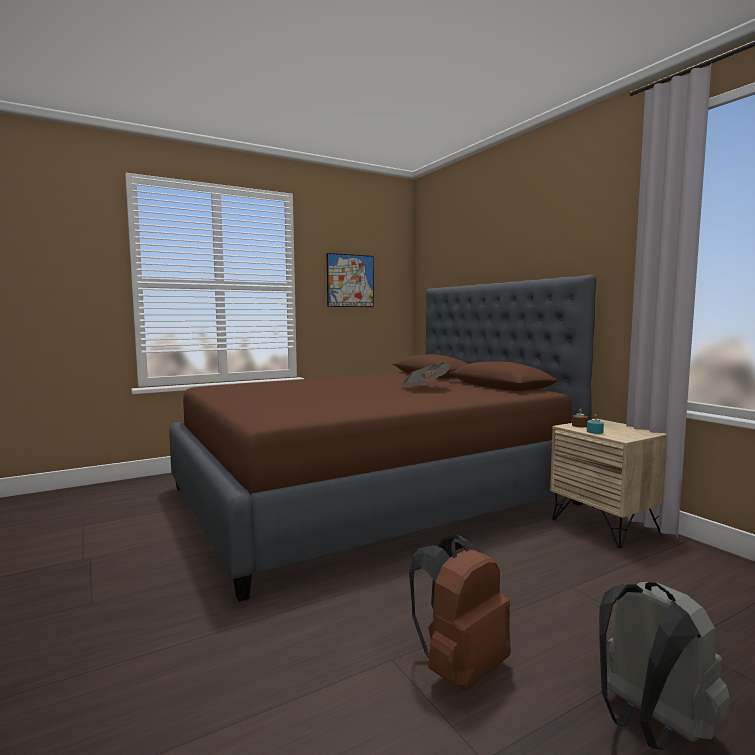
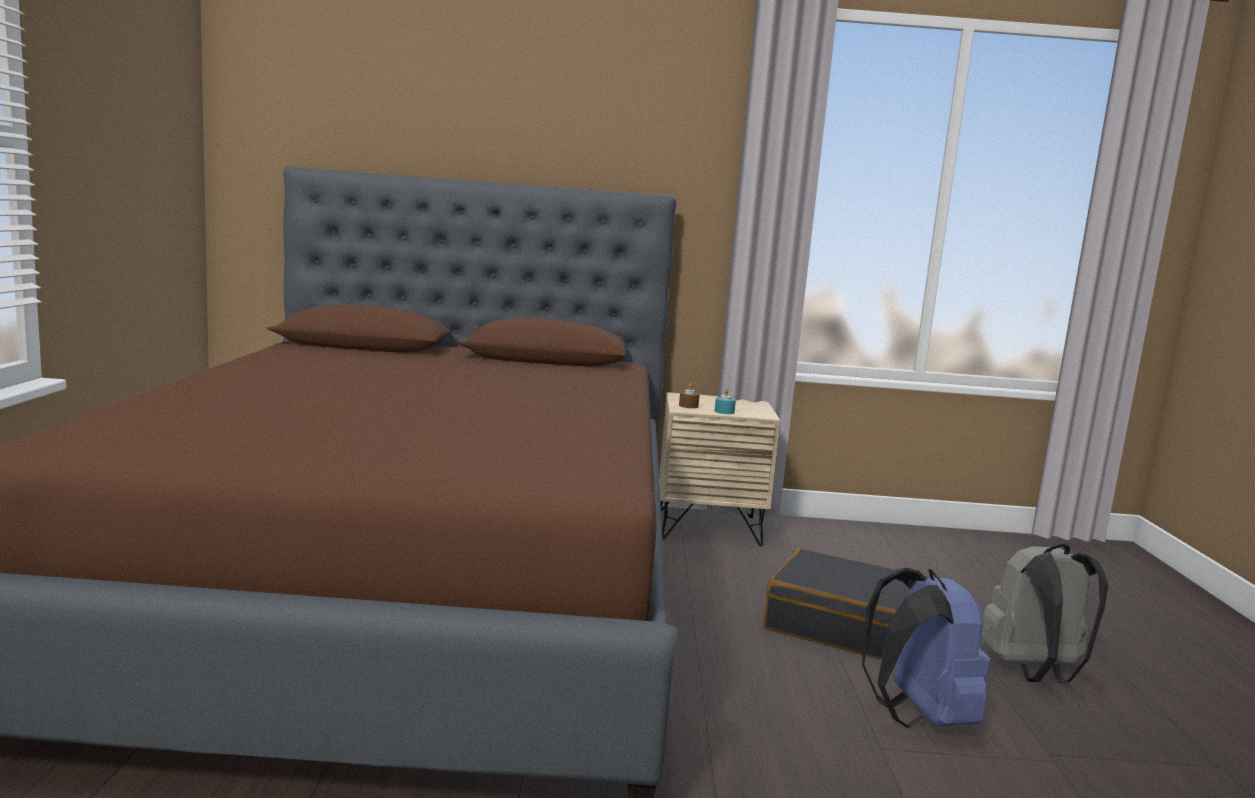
camera: 60 degrees left, 5 degrees up
(350, 280) = (119, 130): picture -> none
(426, 388) = (487, 377): newspaper -> none
(459, 667) = (918, 716): brown backpack -> blue backpack
(553, 608) = (846, 626): none -> black suitcase

